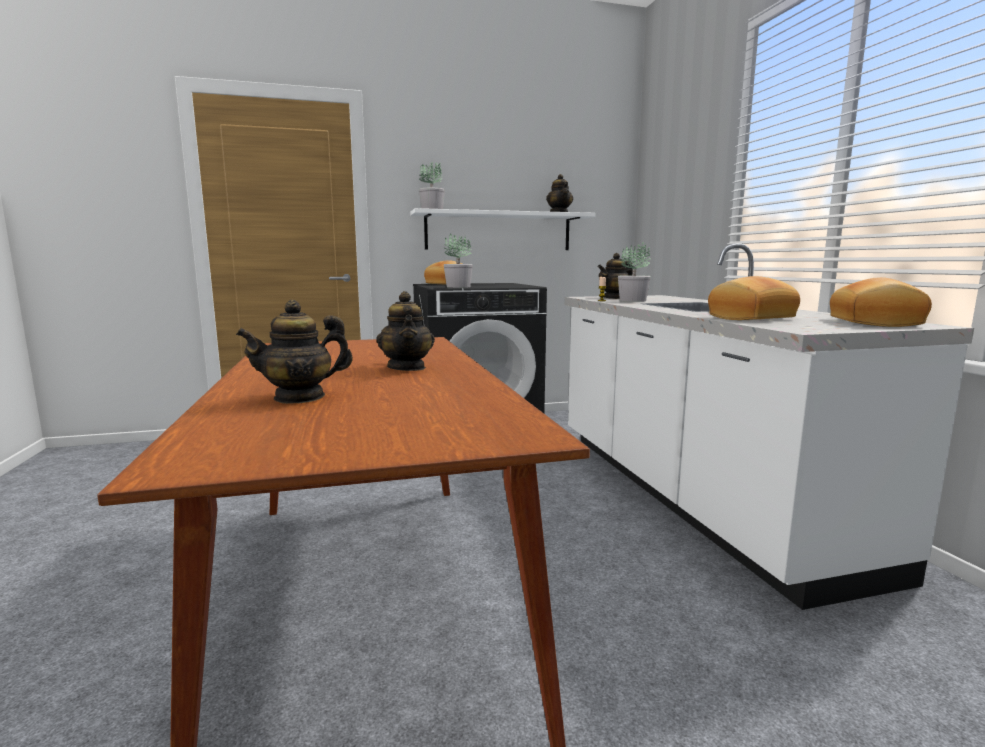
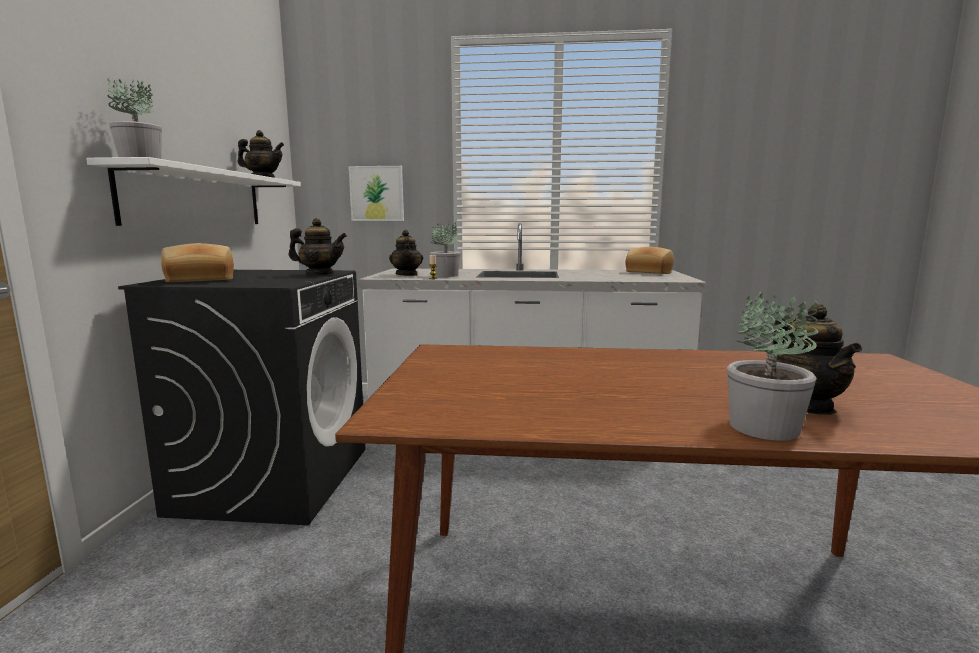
camera: 70 degrees left, 0 degrees up
(407, 368) = (640, 367): teapot -> teapot (320, 274)
(457, 287) = (288, 281): potted plant -> potted plant (764, 428)
(679, 217) = (377, 193): none -> picture
(749, 317) = (613, 277): bread -> none

